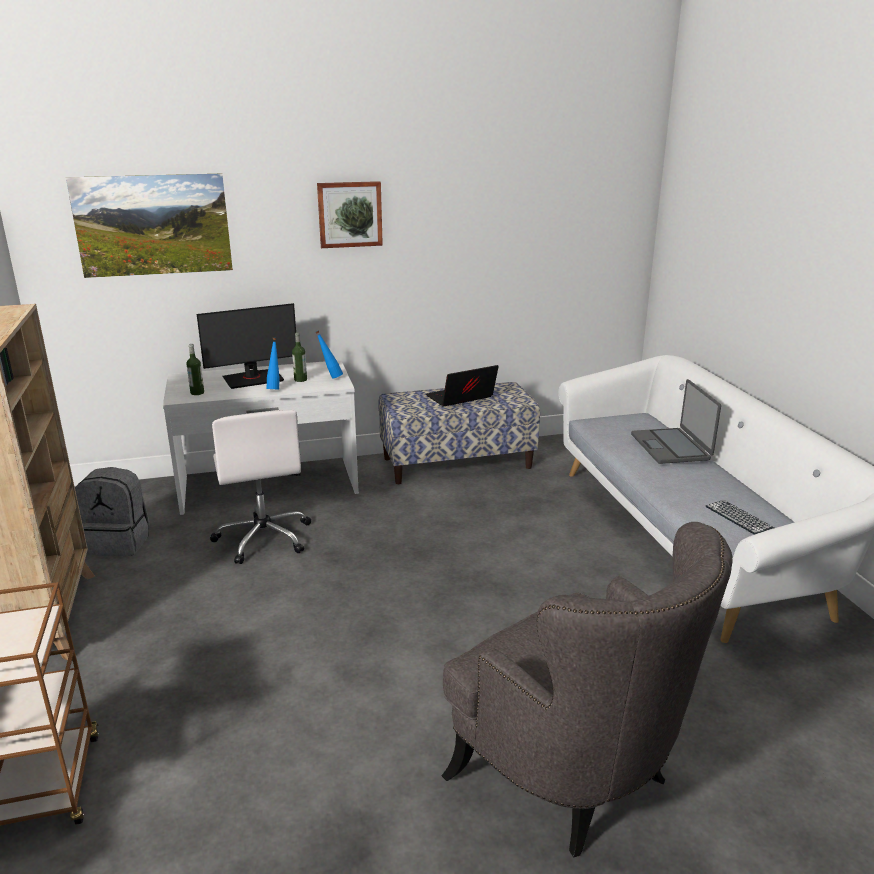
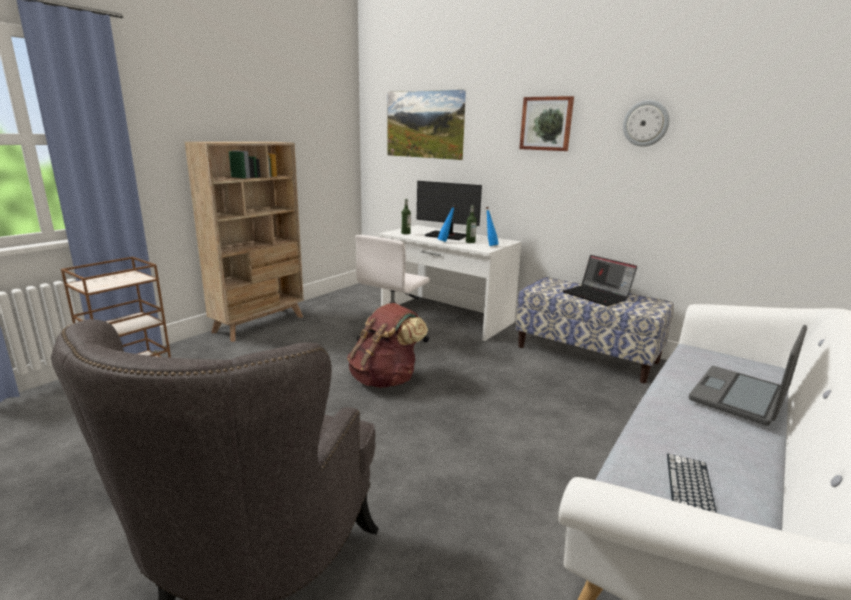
camera: 50 degrees right, 5 degrees down
(119, 542) = (336, 310): grey backpack -> none
(351, 584) = (385, 380): none -> brown backpack
(460, 398) = (597, 296): laptop -> laptop turned 150 degrees counterclockwise
(461, 208) = (646, 123): none -> wall clock

